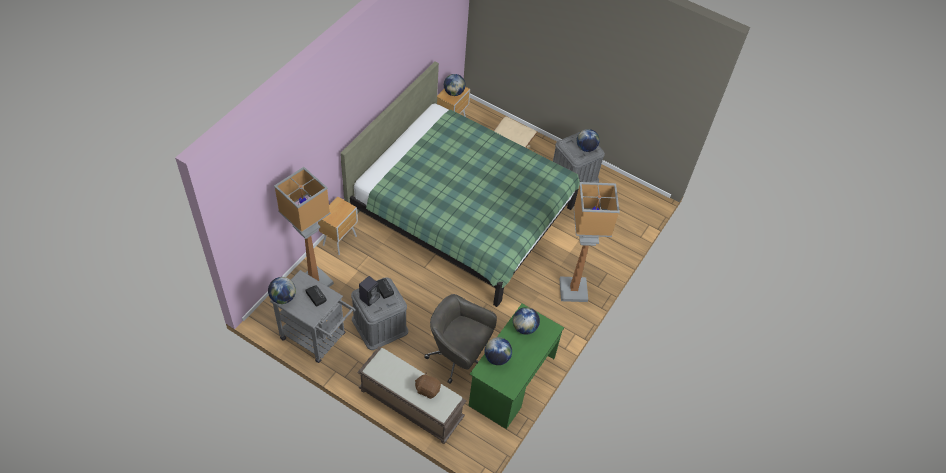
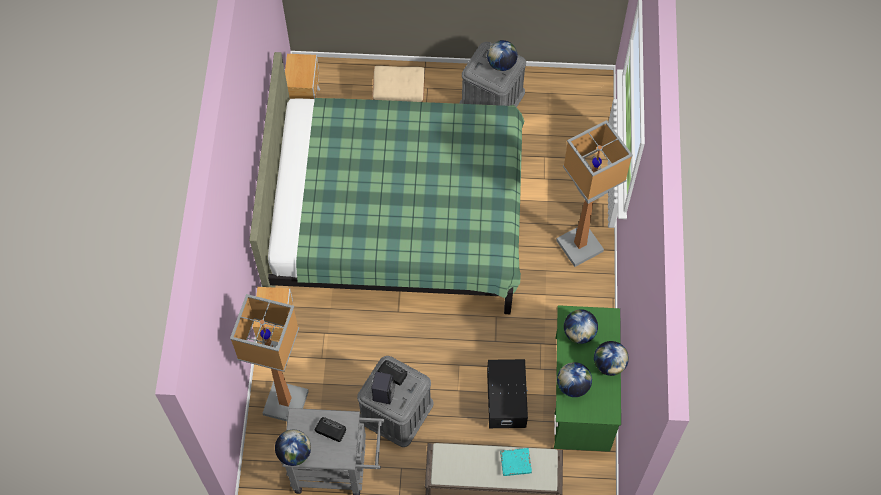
camera: 25 degrees left, 10 degrees up
(427, 389) = (515, 462): brown plush toy -> turquoise book
(454, 93) = (301, 70): globe -> globe (609, 364)
(458, 357) = (507, 398): grey office chair -> black storage box

